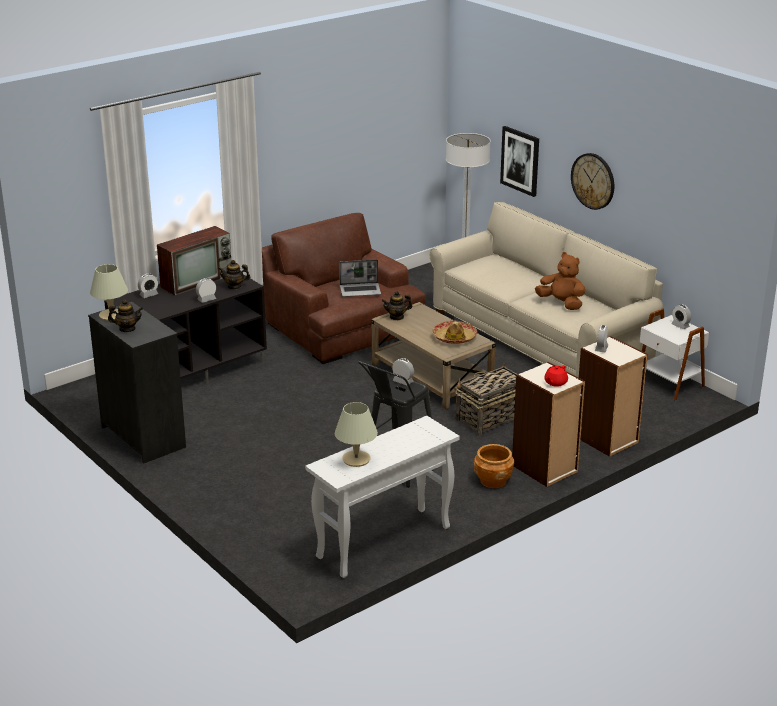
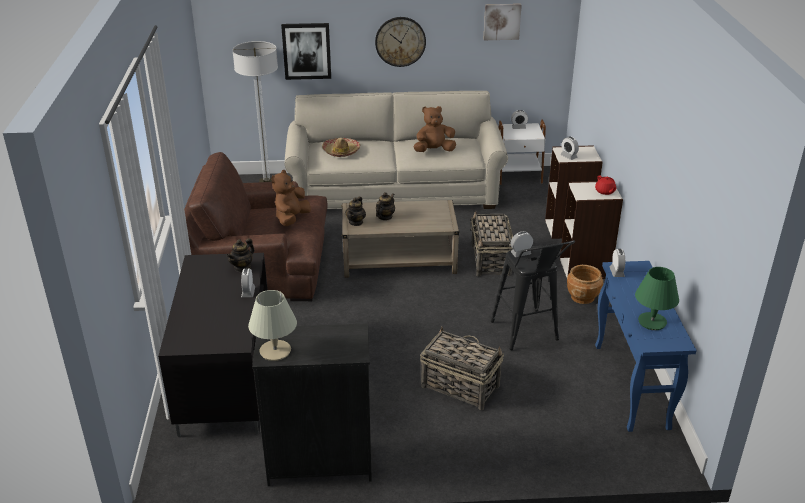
camera: 55 degrees left, 5 degrees up
(127, 329) = (321, 351): teapot -> teapot (385, 217)
(149, 295) = (188, 322): alarm clock -> alarm clock (617, 272)
(197, 280) = (199, 283): television -> none
(289, 462) = (459, 386): none -> basket
(356, 459) = (652, 322): beige table lamp -> green table lamp
(360, 290) = (291, 219): laptop -> brown plush toy
(383, 543) = (631, 386): white console table -> blue console table
(455, 337) = (423, 212): hat -> hat (341, 151)
(682, 194) = (502, 21): none -> picture

